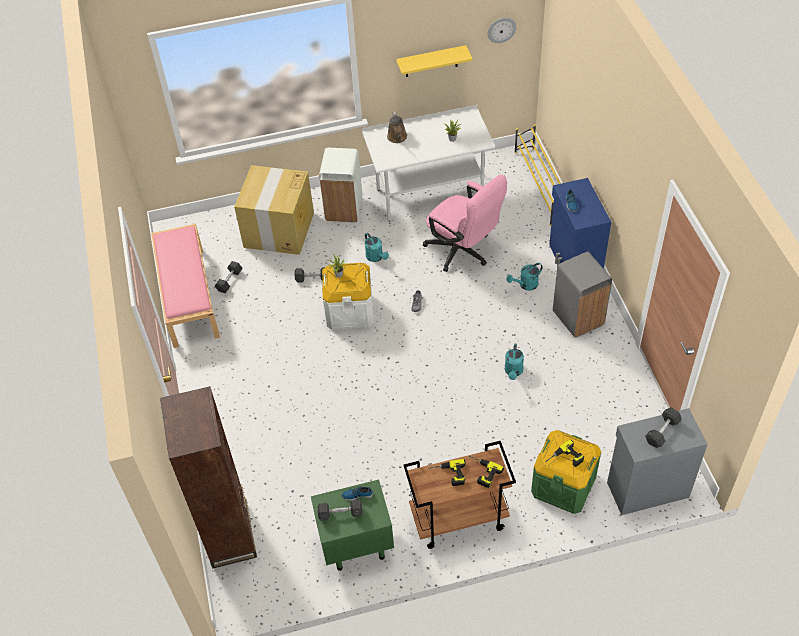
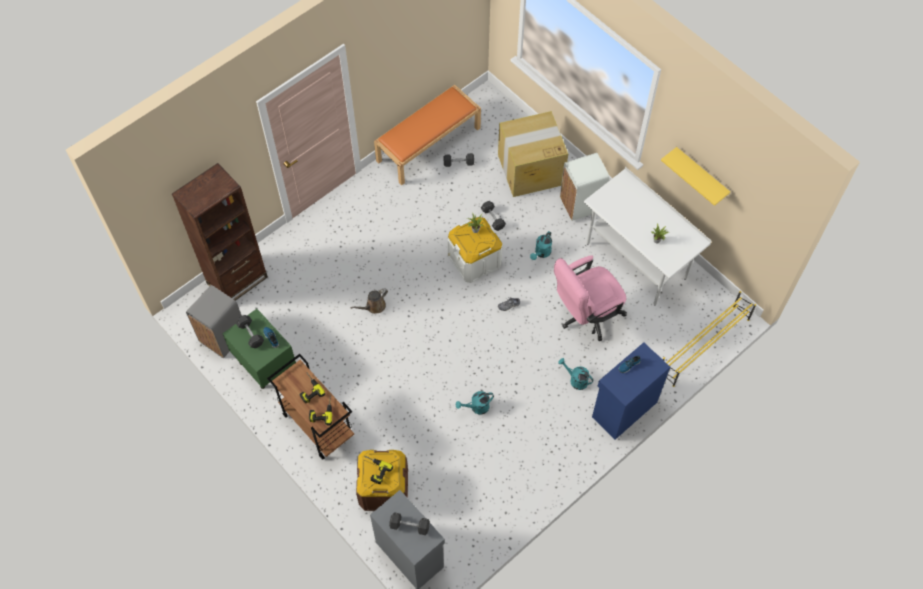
camera: 60 degrees right, 10 degrees up
(188, 296) = (428, 143): pink bench -> orange bench
(397, 138) = (632, 198): brown watering can -> brown watering can (374, 306)
(463, 252) = (585, 315): pink office chair -> pink office chair turned 45 degrees clockwise
(501, 29) = (761, 209): wall clock -> none
(563, 485) = (383, 488): green storage box -> brown storage box
(578, 318) = (561, 436): grey trash can -> grey trash can (222, 337)

